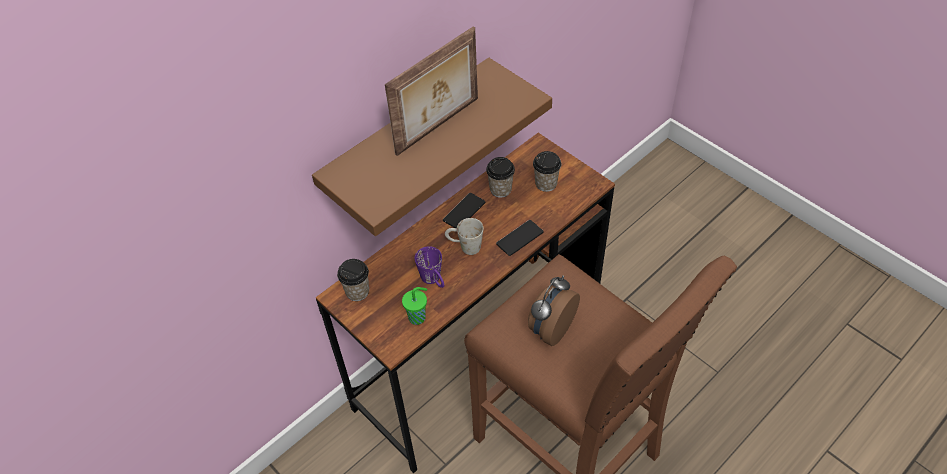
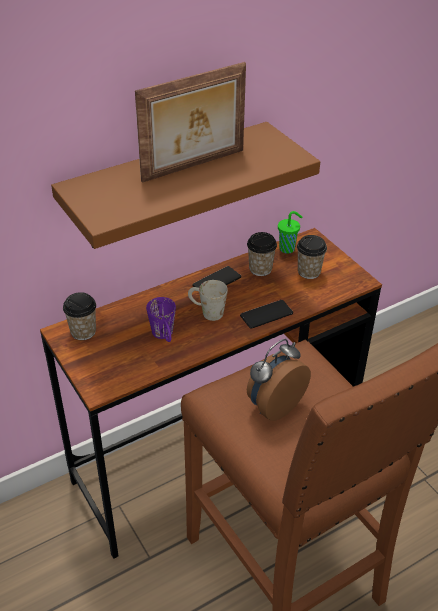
camera: 10 degrees right, 10 degrees down
(418, 317) = (136, 366): green cup -> green cup (288, 249)

